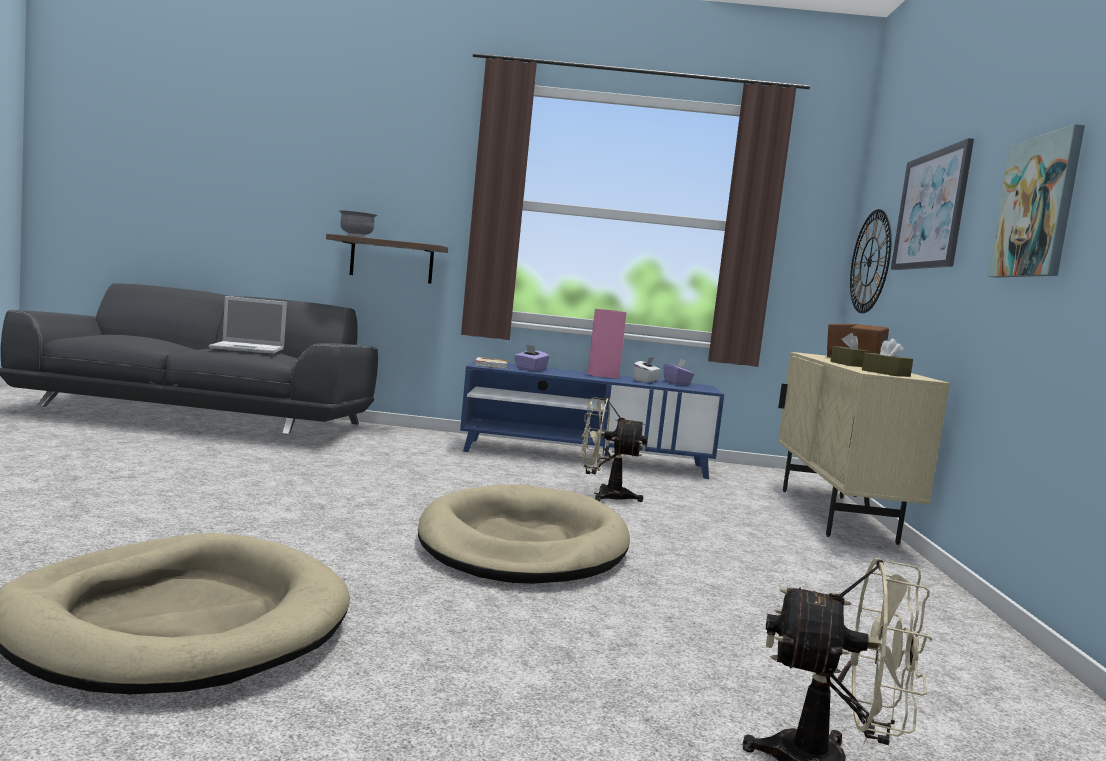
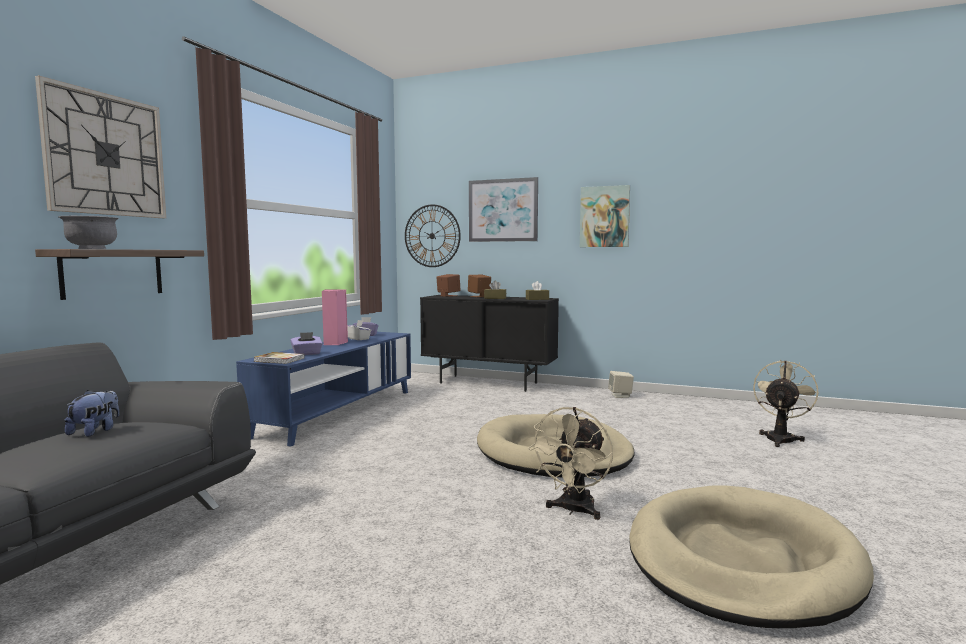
camera: 70 degrees left, 0 degrees up
(249, 348) = (95, 431): laptop -> plush toy
(401, 166) = (106, 155): none -> wall clock
(604, 495) = (443, 421): beige fan -> beige fan (573, 510)
(835, 515) = (488, 383): beige cabinet -> black cabinet
(935, 608) = (620, 395): none -> beige speaker

